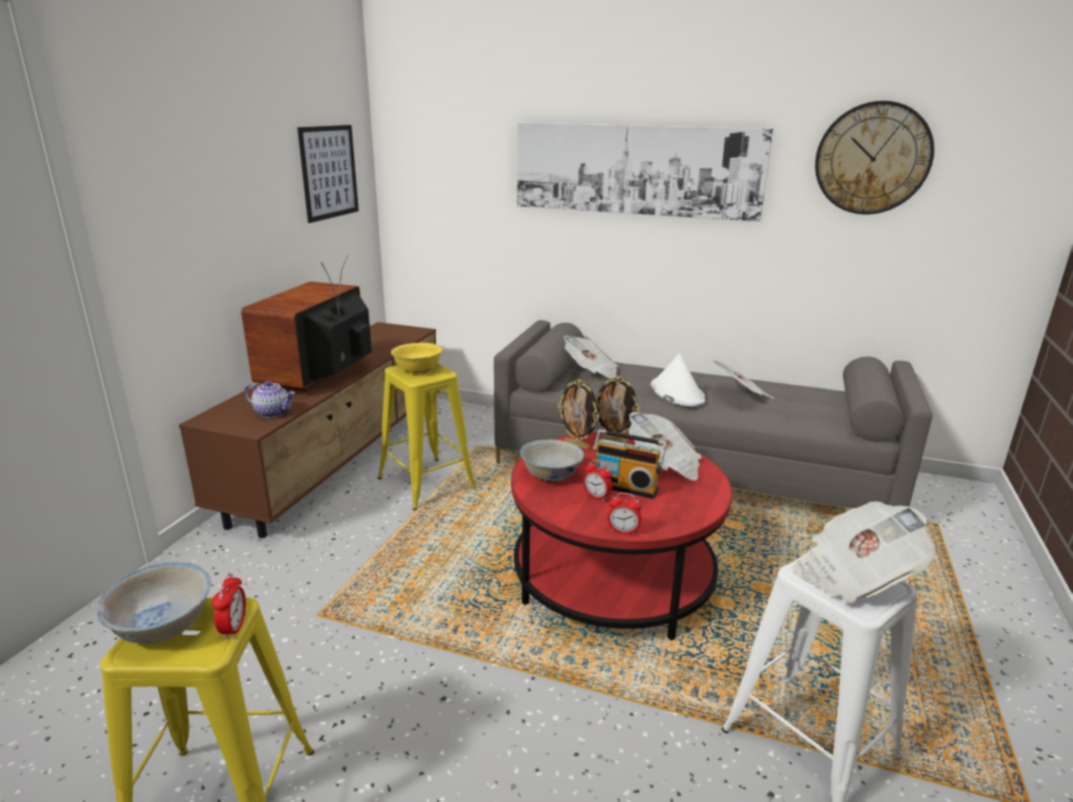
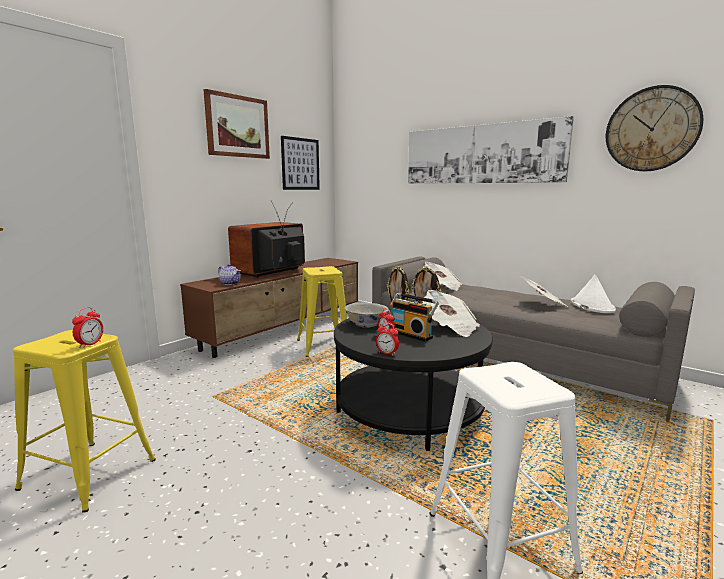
camera: 20 degrees right, 10 degrees down
(162, 625) = (60, 338): white bowl -> none
(233, 123) = (237, 126): none -> picture
(418, 369) = (321, 269): yellow bowl -> none
(613, 577) = (409, 408): red coffee table -> black coffee table
(676, 393) = (494, 299): white hat -> white hat (591, 306)
(854, 576) = (522, 379): newspaper -> none

